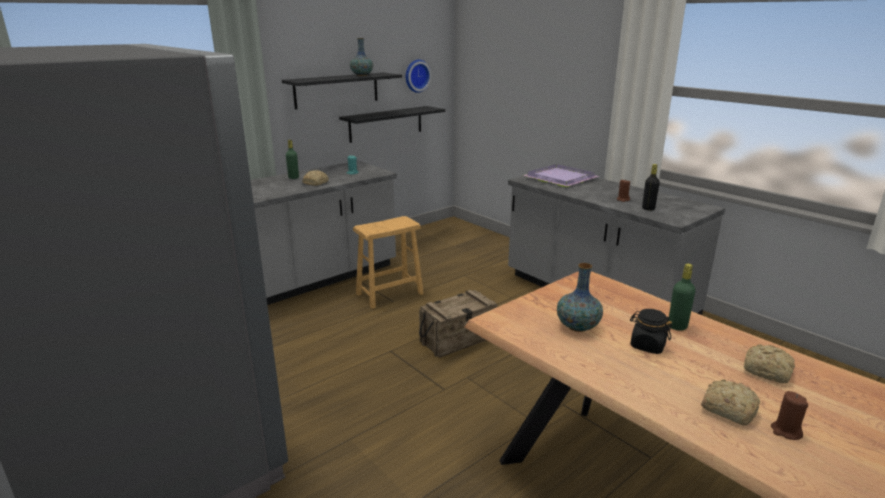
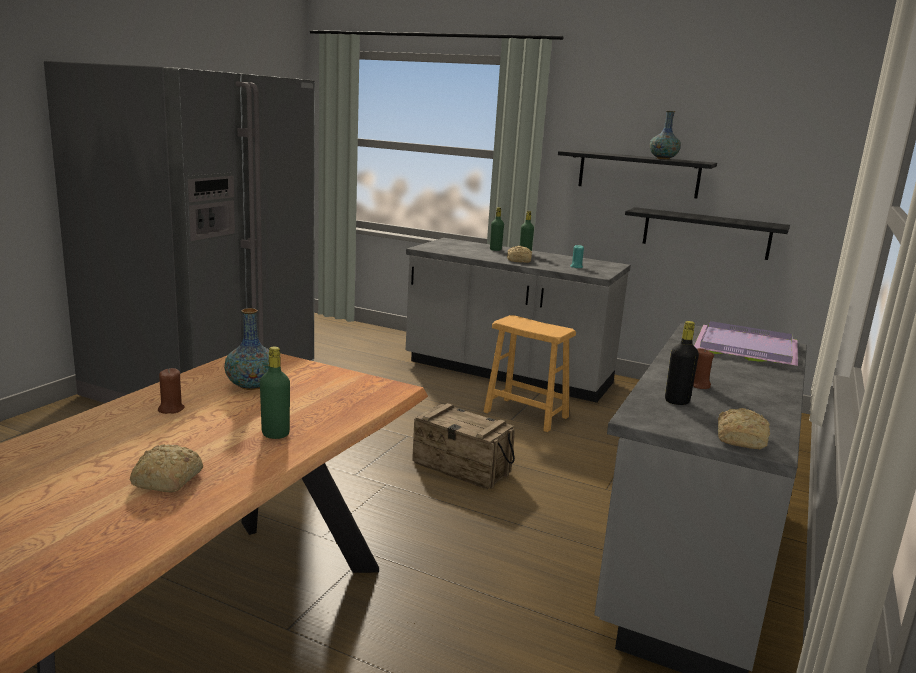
camera: 65 degrees right, 5 degrees down
(268, 183) = (495, 250): none -> green bottle
(416, 76) = (777, 176): wall clock -> none
(647, 346) = (217, 417): black jar -> none
(727, 409) = (82, 451): bread -> bread (741, 439)
(786, 431) = (34, 478): brown candle -> brown candle (171, 409)

